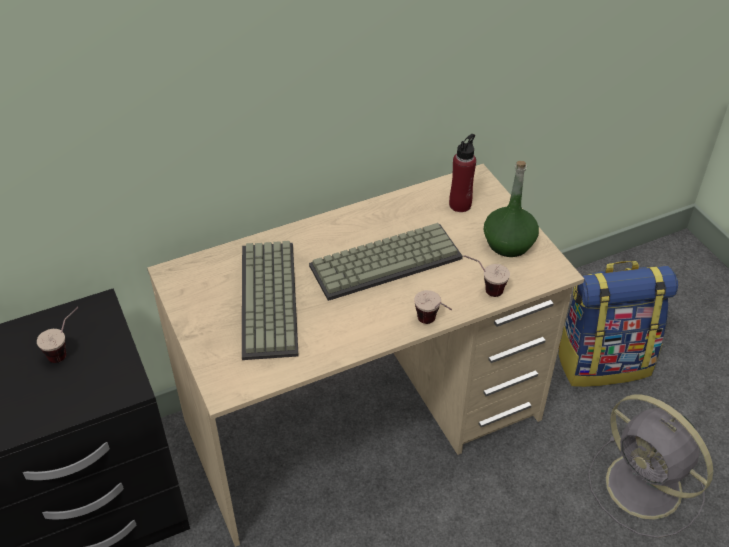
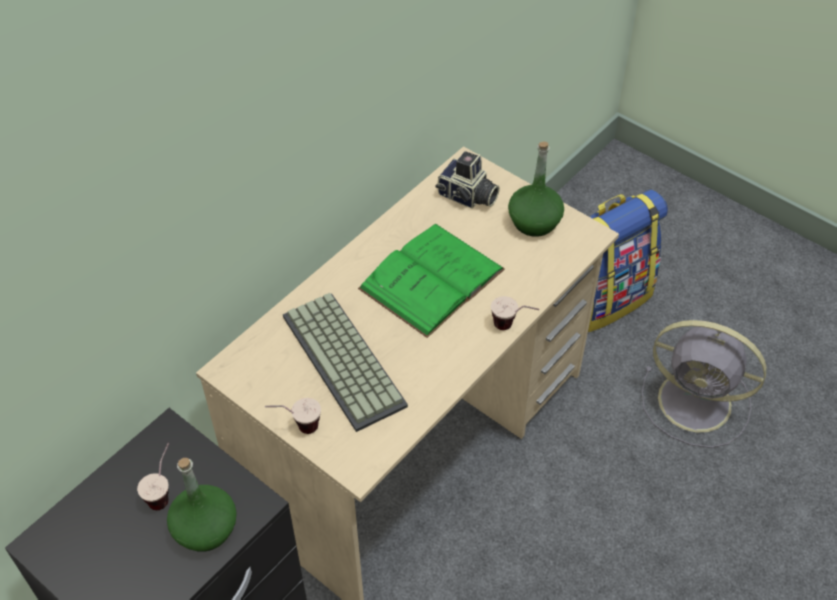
camera: 25 degrees left, 5 degrees up
(77, 391) = (205, 528): none -> green bottle
(386, 260) = (431, 279): keyboard -> green book
(460, 204) = (467, 197): red bottle -> camera
(483, 289) = (537, 276): cup -> cup (296, 428)

